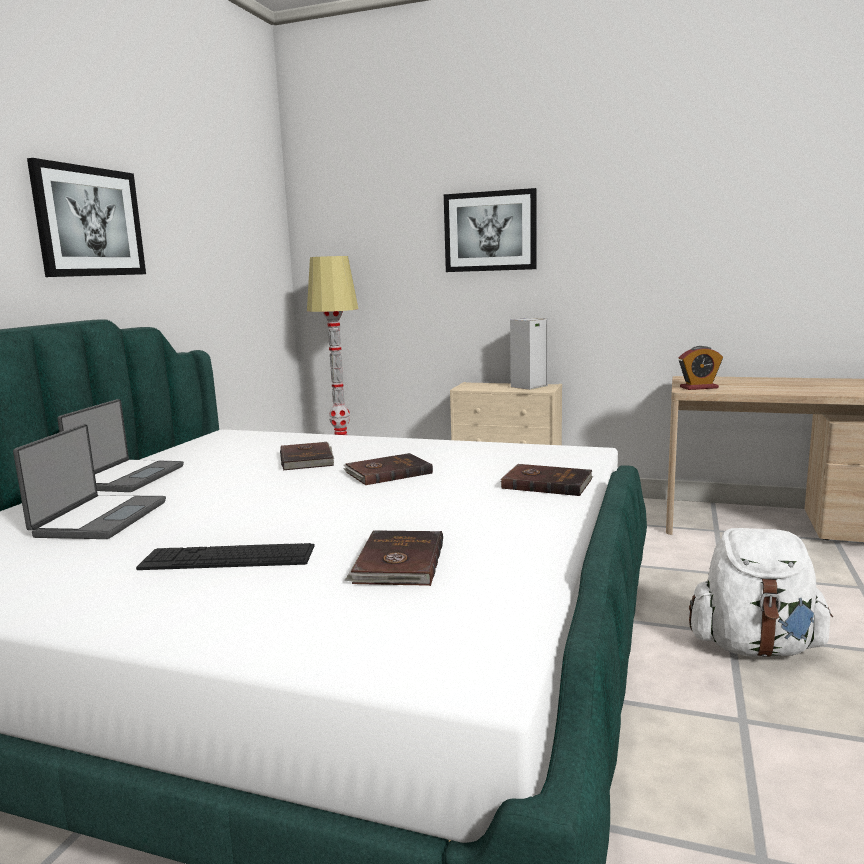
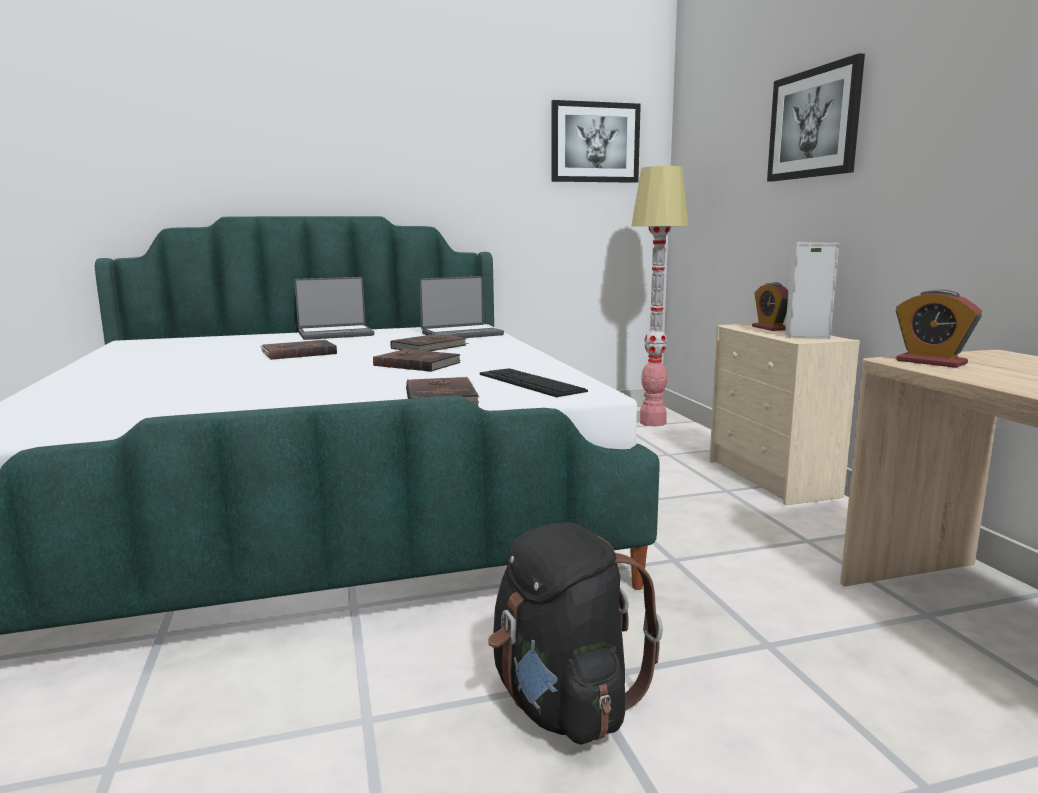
camera: 55 degrees right, 0 degrees up
(89, 222) = (391, 140): picture -> picture (595, 142)
(99, 519) = (245, 345): laptop -> laptop (461, 334)
(228, 557) = (183, 372): keyboard -> keyboard (530, 382)
(397, 563) = (186, 397): brown book -> brown book (298, 353)
(486, 385) = (770, 328): none -> alarm clock
(755, 647) = (563, 703): white backpack -> black backpack

